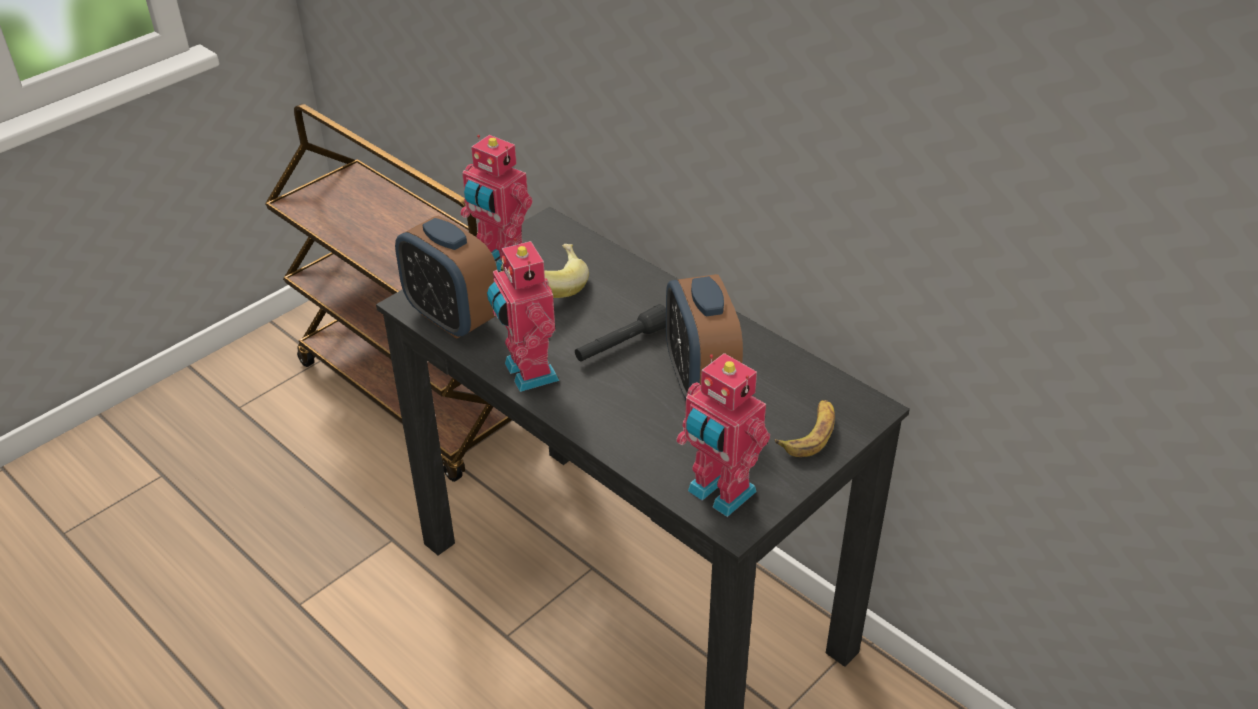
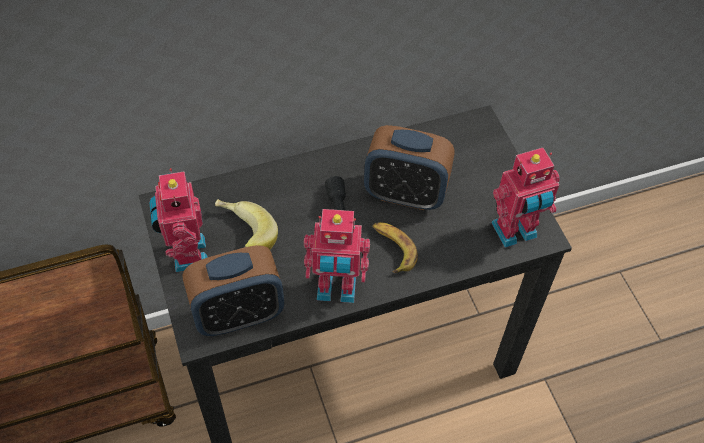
camera: 65 degrees left, 15 degrees up
(500, 260) = (186, 254): toy robot -> toy robot turned 105 degrees clockwise
(809, 433) = (486, 162): banana -> banana (392, 249)

